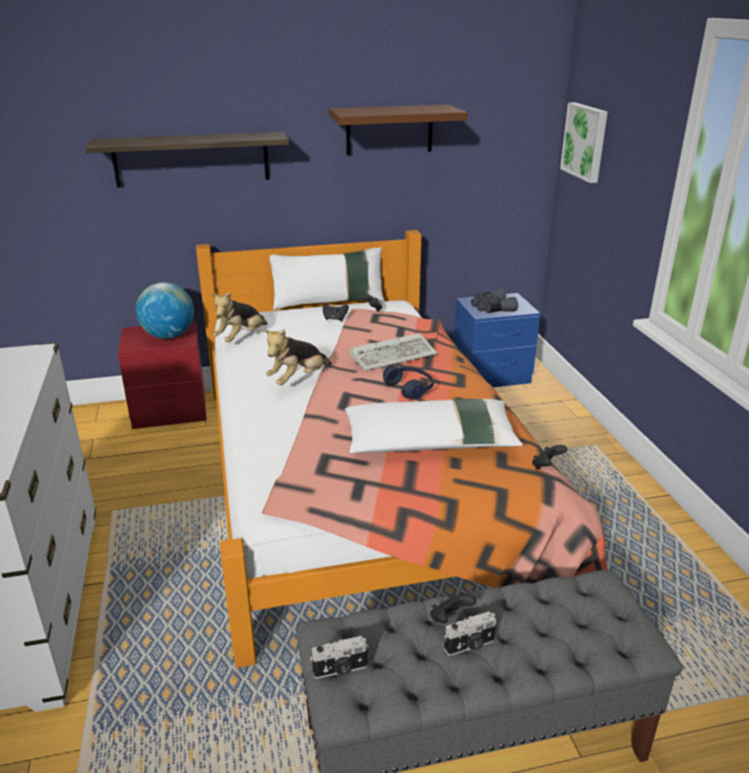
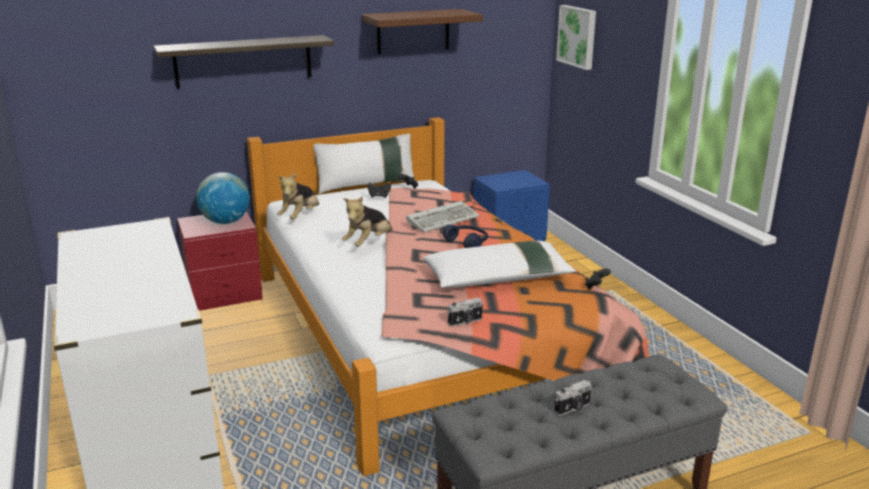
camera: 10 degrees left, 5 degrees down
(340, 670) = (481, 433): camera -> camera (465, 322)
(449, 619) = (551, 394): black game controller -> none
(491, 309) = (507, 183): grey binoculars -> none

